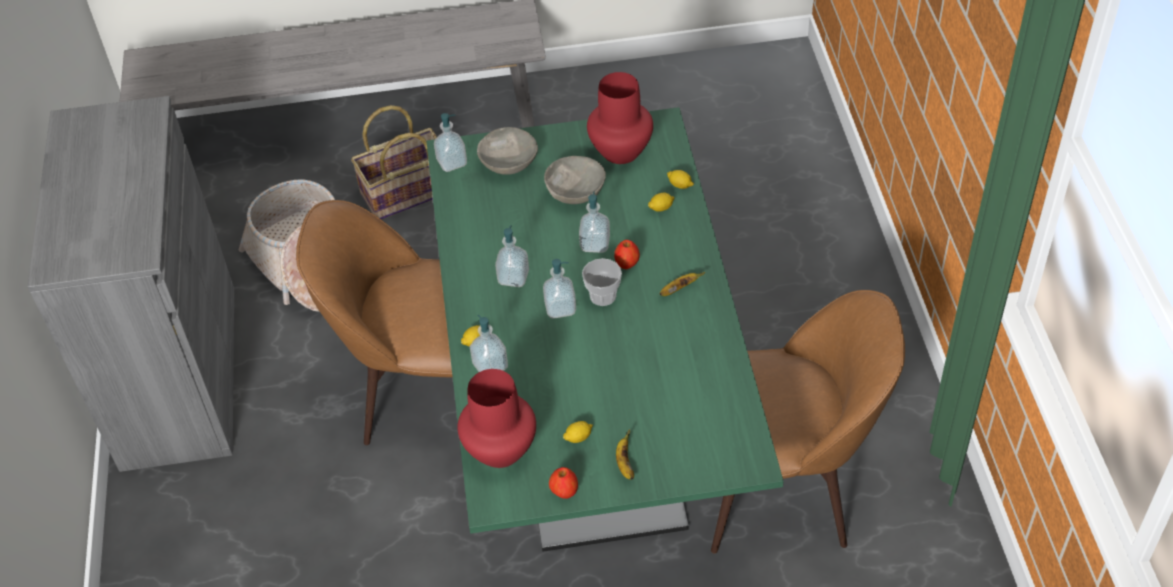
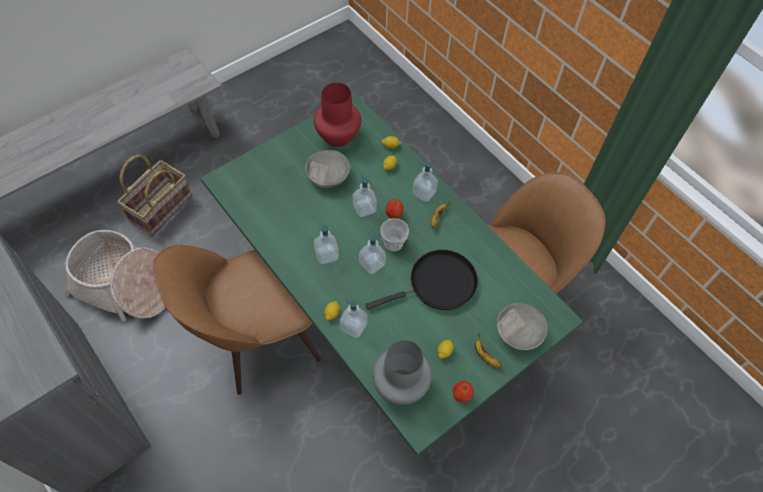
camera: 35 degrees left, 10 degrees up
(452, 162) = (229, 187): soap dispenser -> soap dispenser (424, 193)
(499, 450) = (400, 386): red vase -> grey vase
(508, 164) = (269, 174): grey bowl -> grey bowl (518, 334)
(625, 363) = (438, 284): none -> black frying pan

